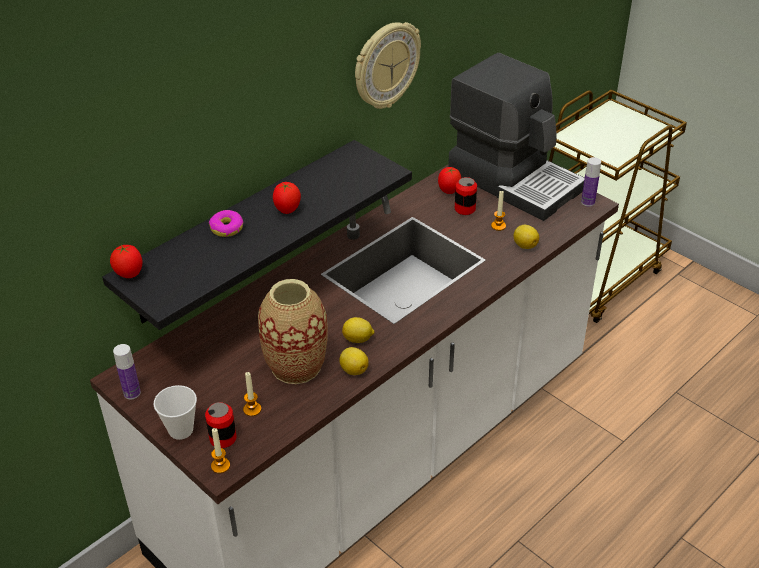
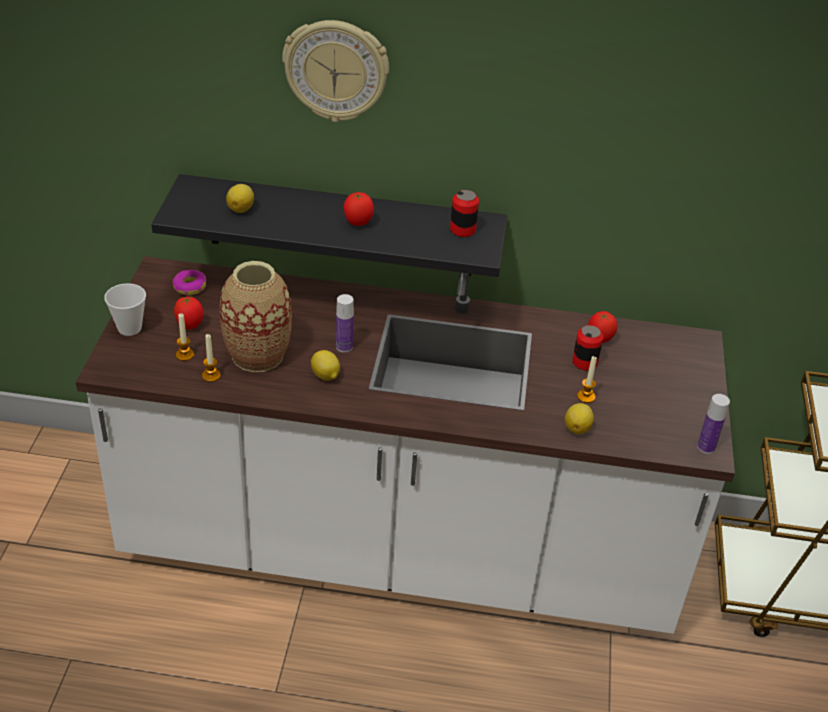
camera: 50 degrees right, 0 degrees up
(129, 274) = (193, 184): tomato -> tomato (190, 326)
(132, 393) = (148, 283): bottle -> bottle (344, 347)
(220, 466) = (108, 368): candle -> candle (211, 375)
(223, 438) = (139, 355): can -> can (462, 230)
(226, 228) = (299, 203): donut -> donut (189, 287)
(353, 369) = (284, 391): lemon -> lemon (241, 209)
(385, 65) = (569, 157): wall clock -> wall clock (336, 70)
(515, 179) = (676, 377): coffee machine -> none

